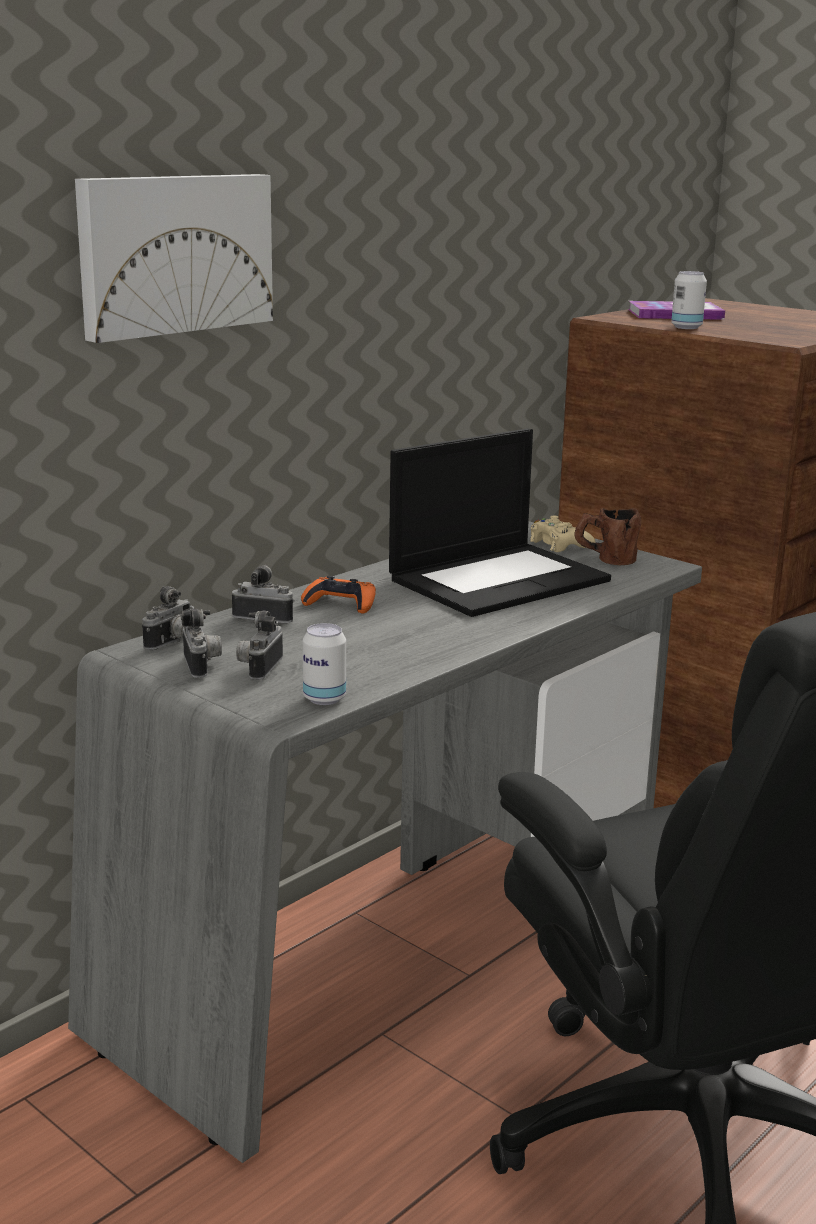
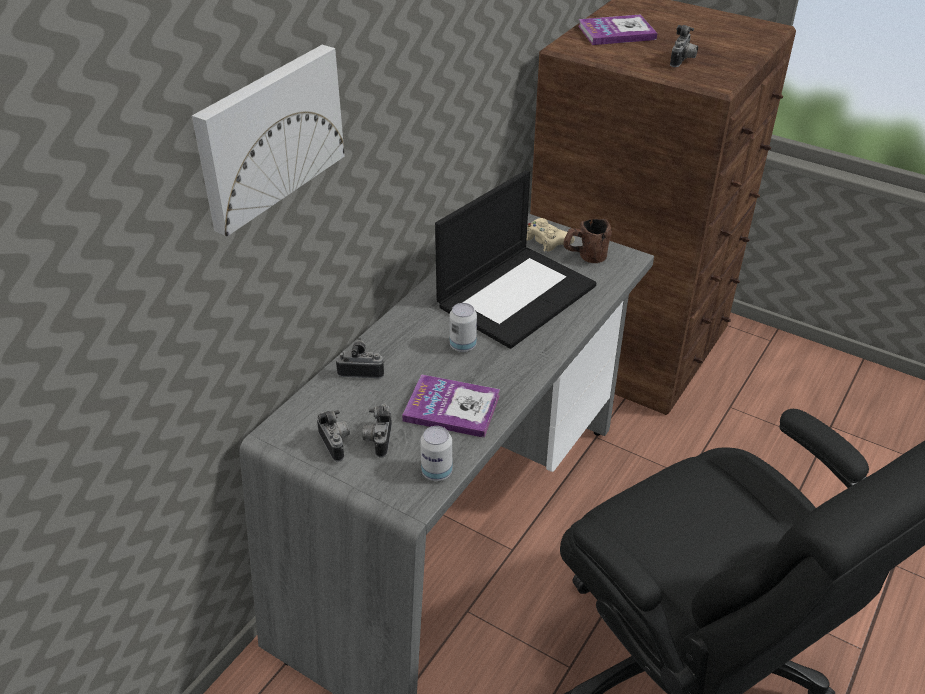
camera: 10 degrees left, 20 degrees up
(174, 643) = (306, 416): camera -> camera (683, 61)
(341, 603) = (411, 344): orange game controller -> none
(370, 653) = (451, 408): none -> book
(686, 327) = (634, 62): can -> can (463, 346)

